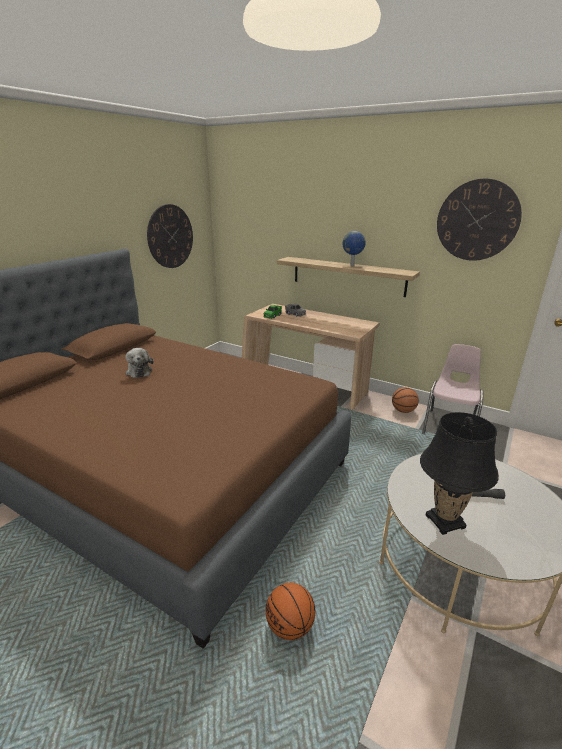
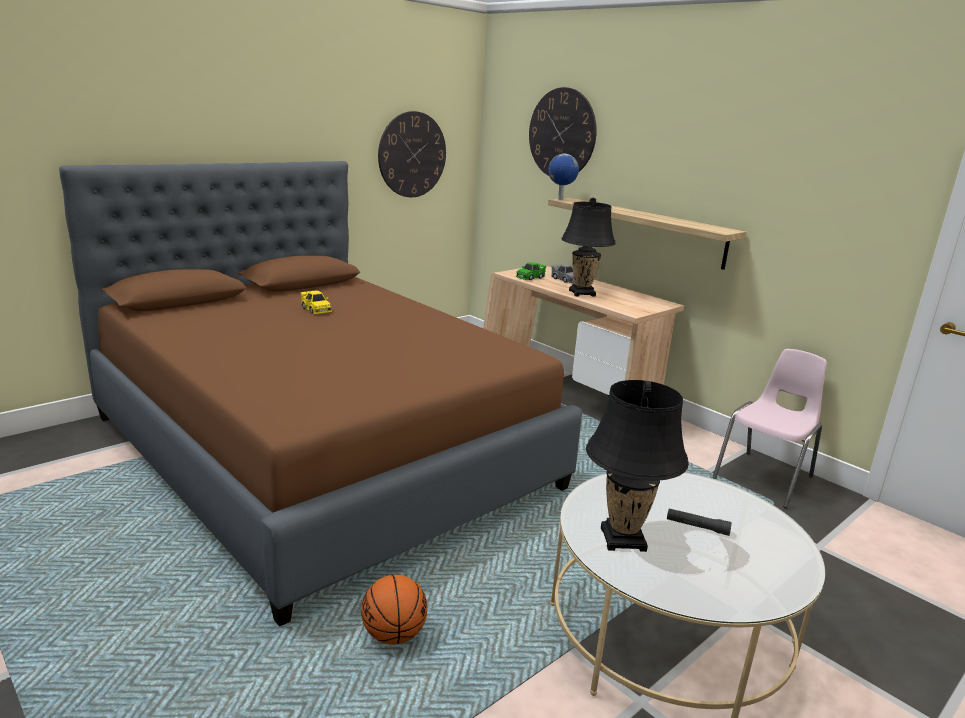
camera: 15 degrees right, 5 degrees down
(139, 371) = (316, 310): plush toy -> yellow toy car
(313, 323) = (581, 293): none -> black table lamp
(352, 265) = (650, 215): globe -> globe (560, 199)
(403, 411) = (701, 446): basketball -> none
(477, 220) = (832, 160): wall clock -> wall clock (562, 133)

